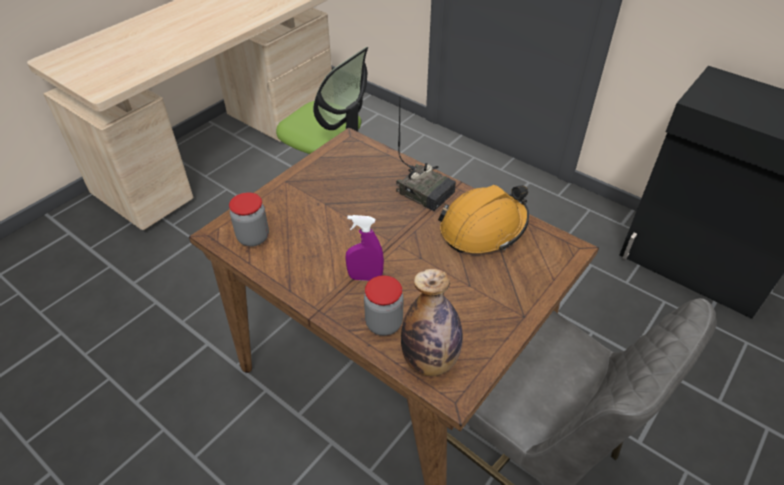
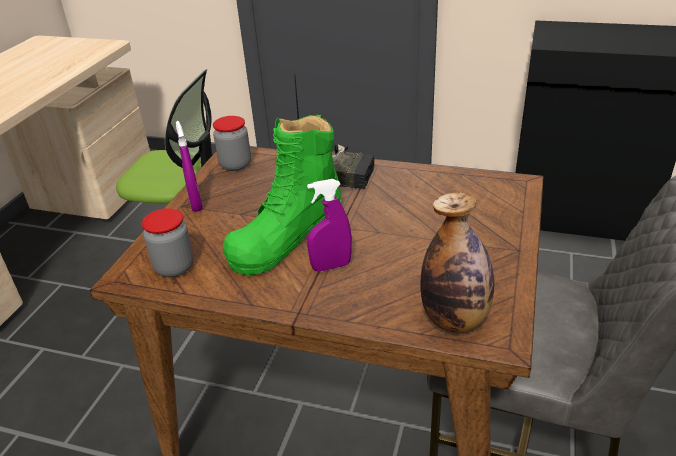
camera: 20 degrees left, 10 degrees down
(297, 183) = (195, 204): none -> purple spray bottle
(348, 237) = (287, 236): none -> green boot
(384, 323) = (381, 301): jar -> jar (235, 165)
(483, 228) = (424, 189): orange hard hat -> none

